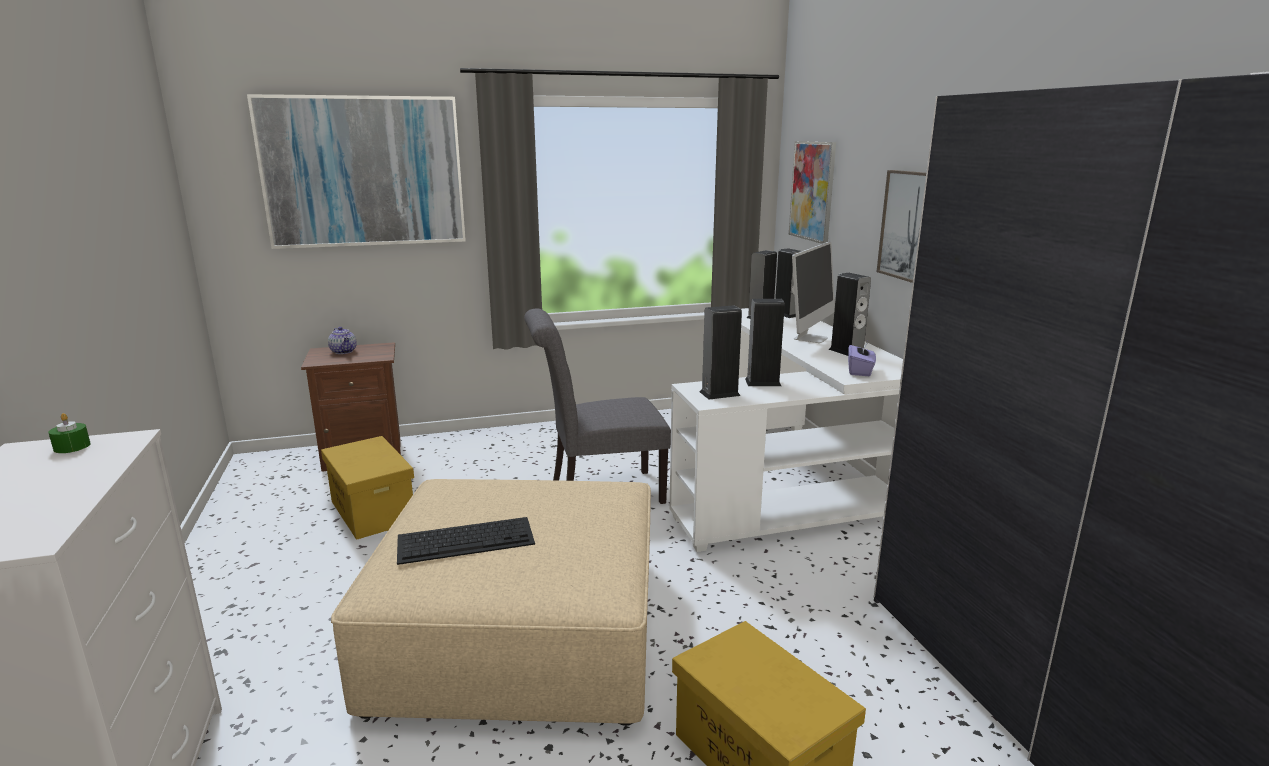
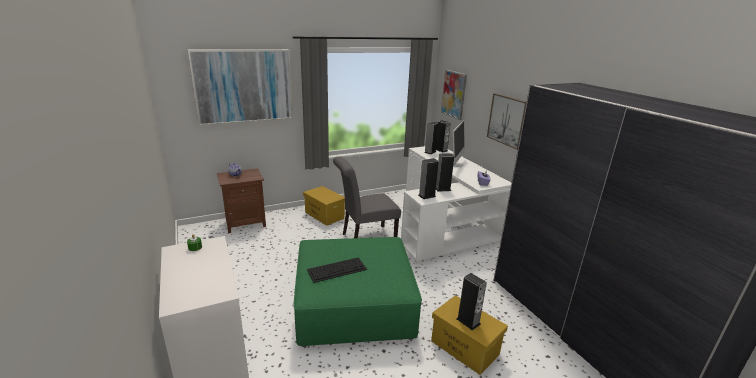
camera: 10 degrees left, 5 degrees up
(371, 511) = (263, 252): yellow storage box -> yellow storage box (324, 215)
(519, 628) = (353, 303): beige ottoman -> green ottoman
(846, 351) = (474, 172): speaker -> speaker (468, 321)

